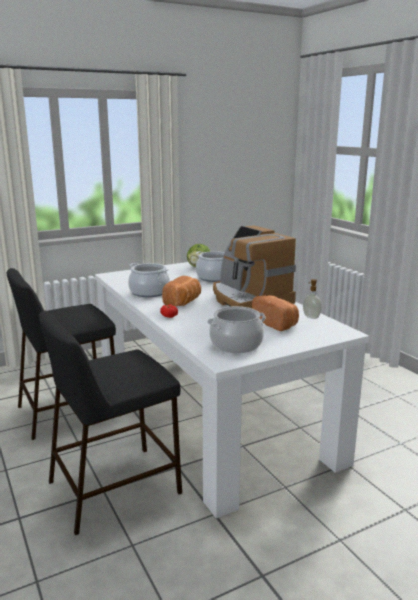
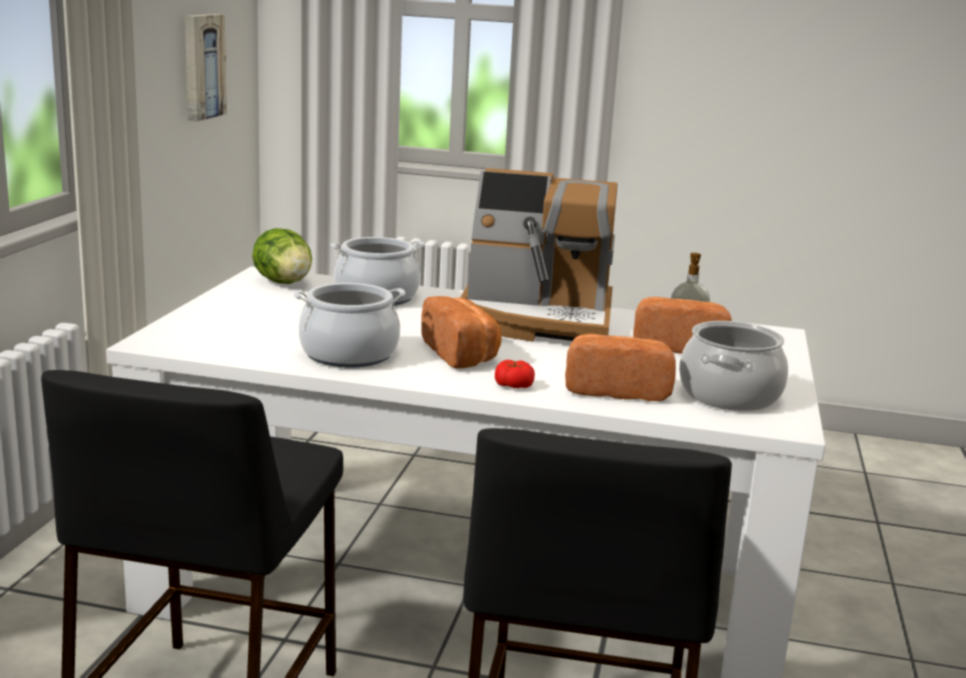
camera: 50 degrees left, 0 degrees up
(199, 328) = (617, 389): none -> bread
(245, 177) = (202, 66): none -> picture

